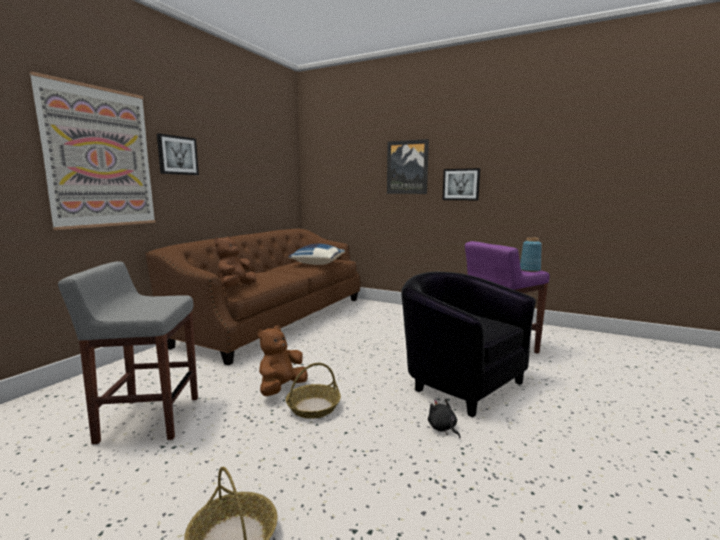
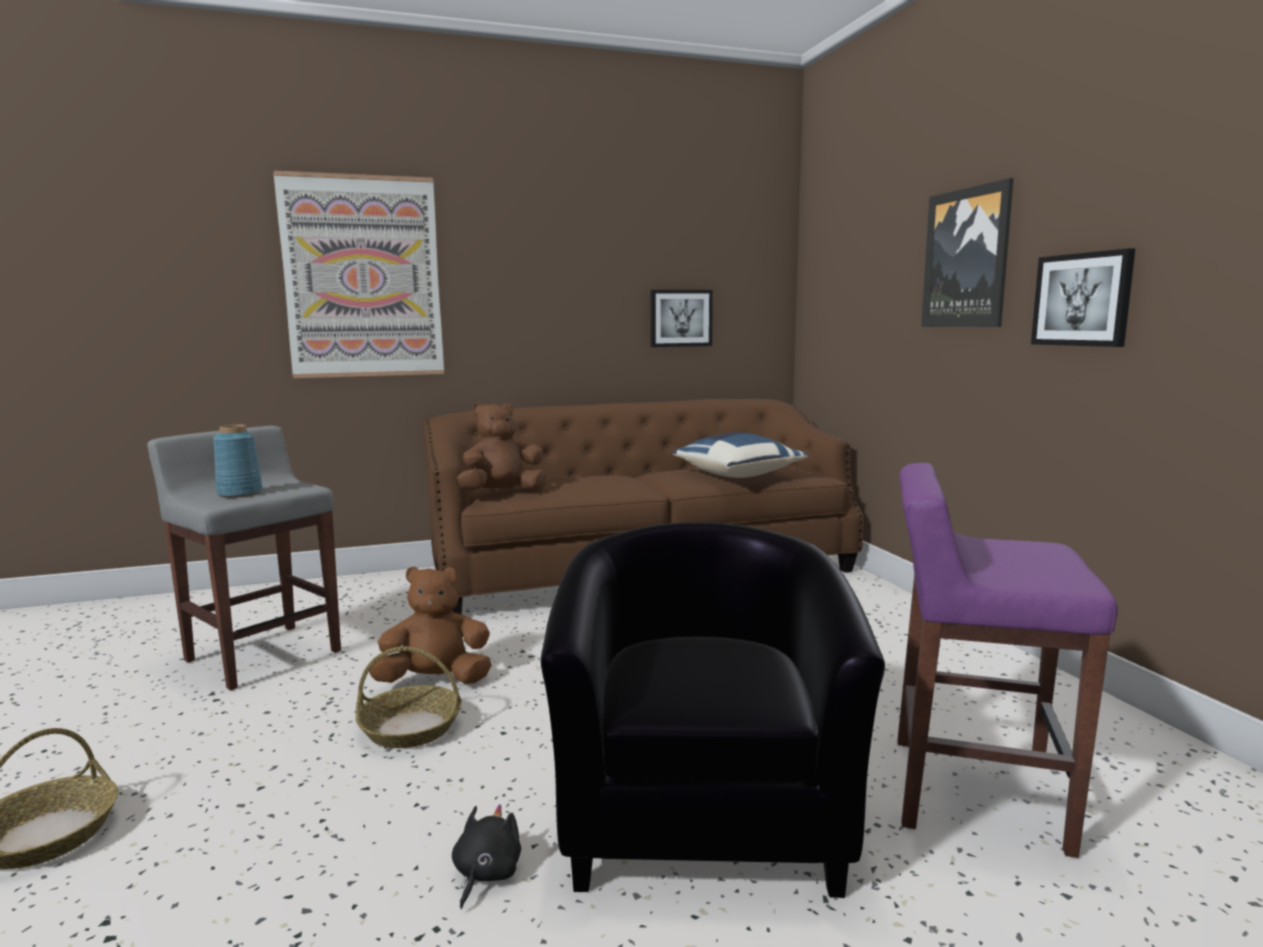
camera: 45 degrees right, 0 degrees up
(177, 155) = (494, 265): picture -> picture (680, 318)
(529, 270) = (1053, 578): blue vase -> blue vase (239, 493)

